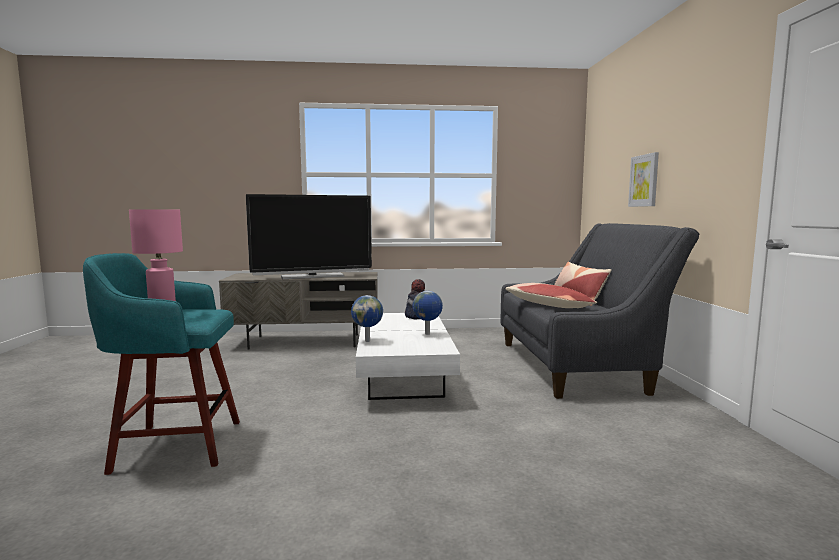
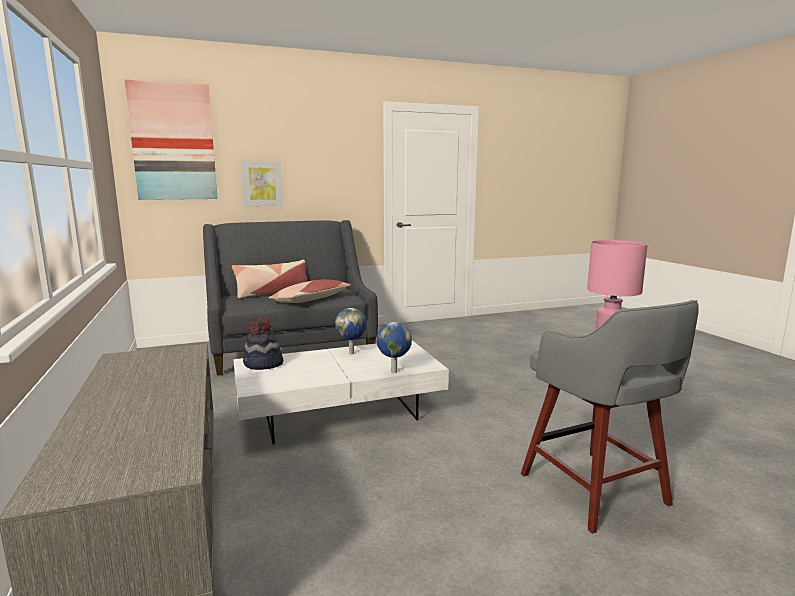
camera: 105 degrees left, 5 degrees up
(174, 445) = (596, 491): turquoise stool -> grey stool
(312, 276) = (162, 388): television -> none
(604, 147) = (173, 142): none -> picture

